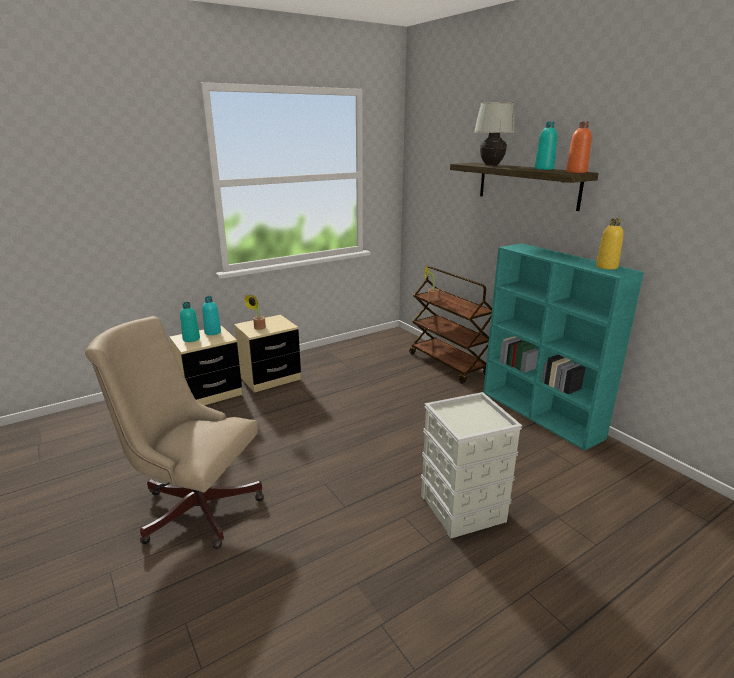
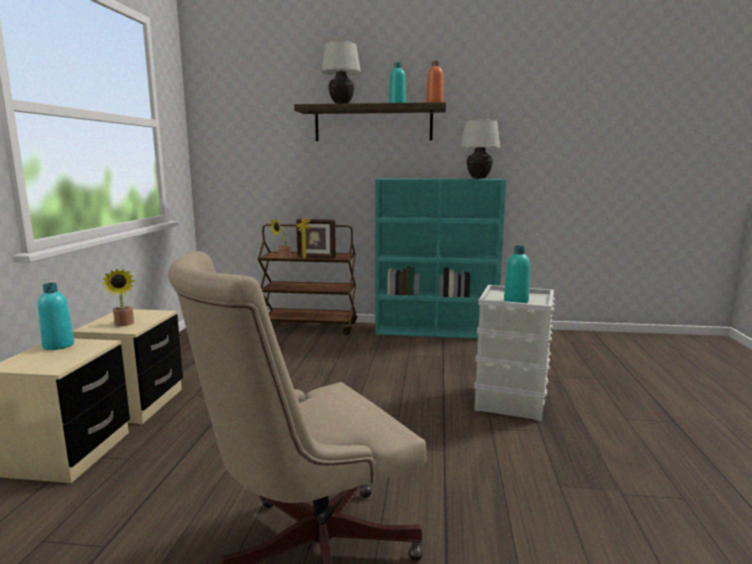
camera: 50 degrees left, 10 degrees down
(191, 339) = (38, 360): turquoise bottle -> turquoise bottle (516, 301)
(452, 307) = (316, 258): none -> picture frame
(606, 267) = (478, 178): yellow bottle -> white table lamp

